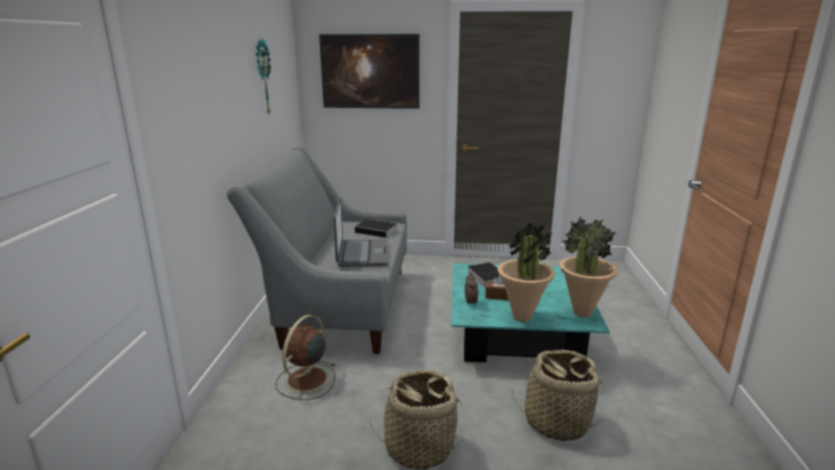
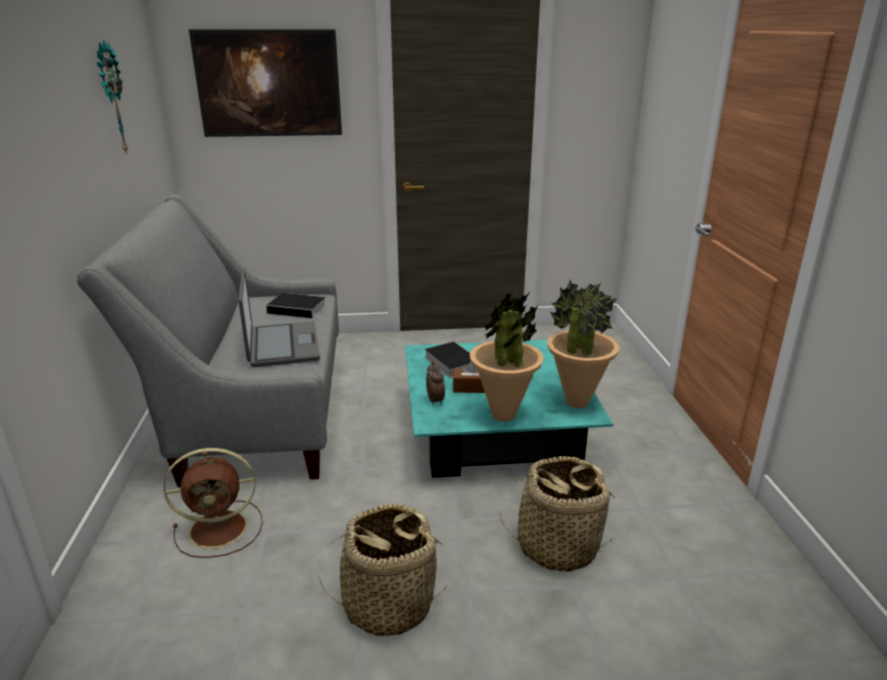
camera: 10 degrees left, 5 degrees up
(306, 380) = (221, 528): brown fan -> brown fan turned 120 degrees counterclockwise

